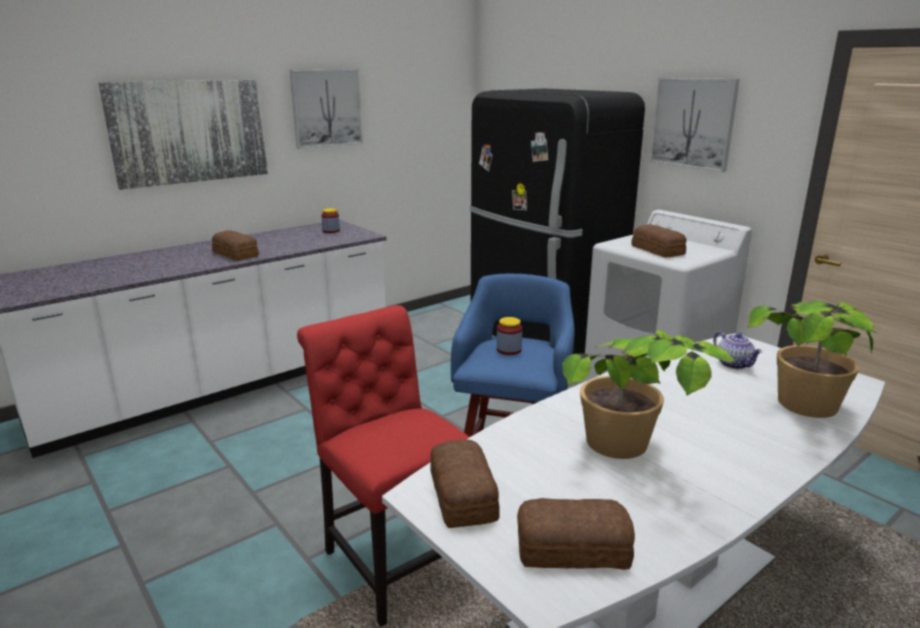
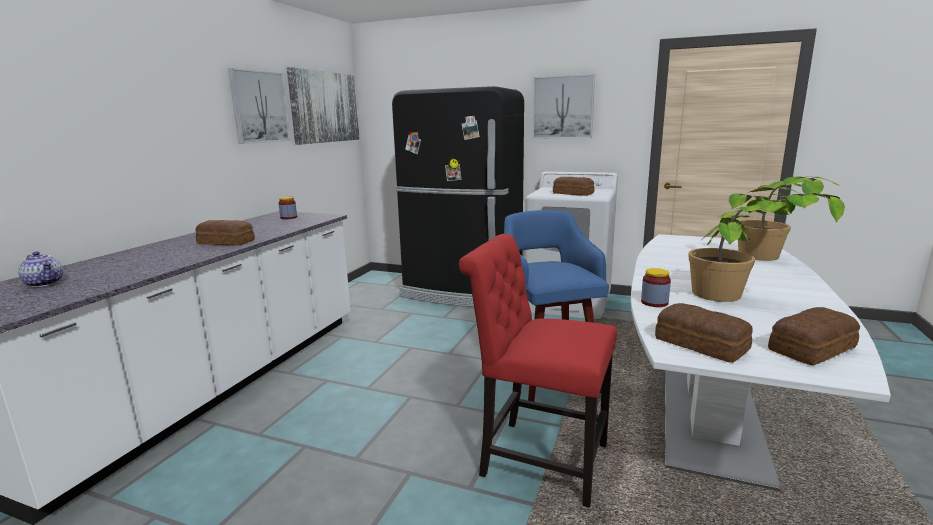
camera: 30 degrees left, 5 degrees down
(189, 132) = (142, 123): picture -> picture (325, 107)
(509, 350) = (549, 267): jar -> jar (654, 302)
(734, 364) = (690, 247): teapot -> teapot (45, 283)

